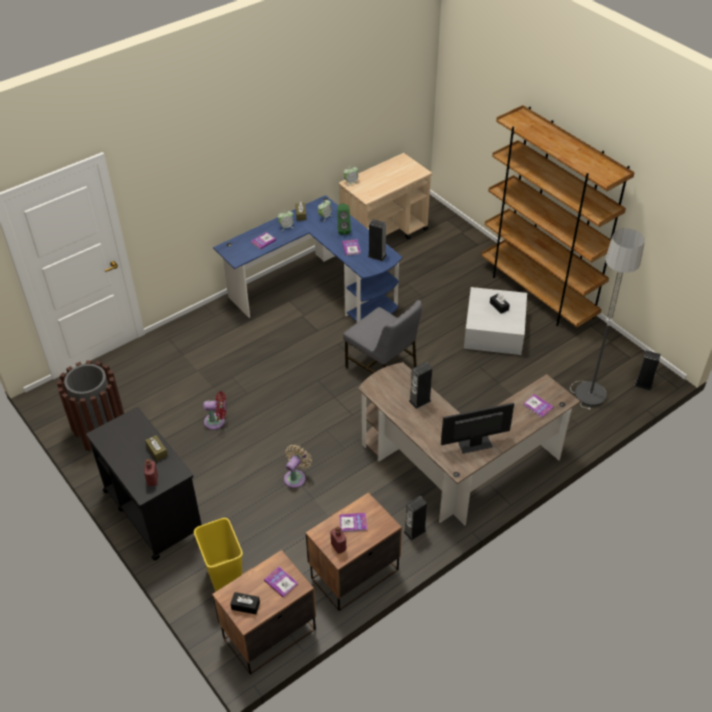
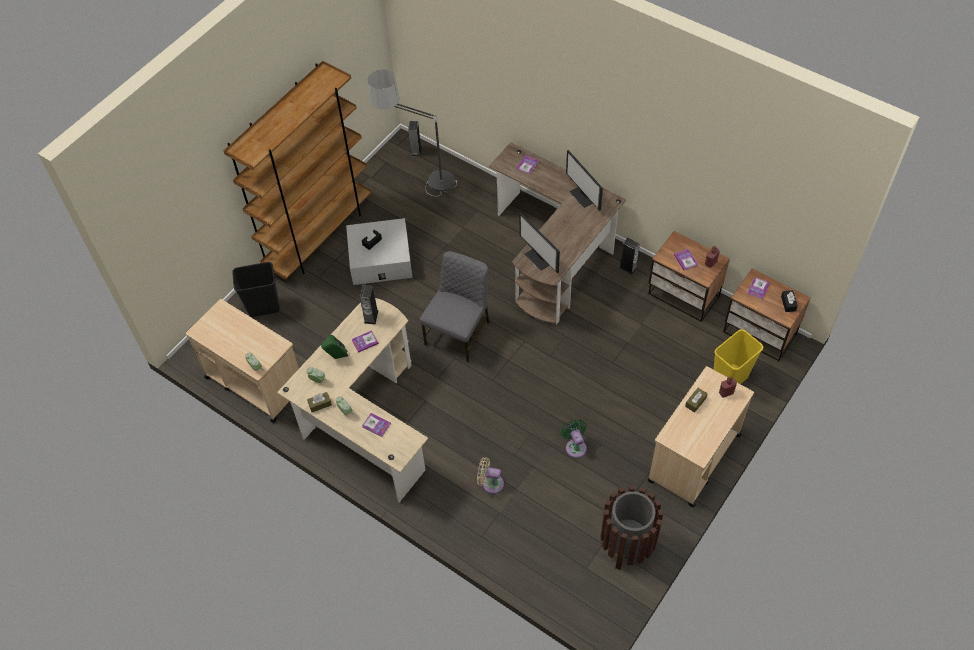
camera: 105 degrees left, 10 degrees up
(152, 510) = (693, 458): black cart -> beige cart
(217, 421) = (575, 446): red fan -> green fan
(296, 477) = (611, 362): beige fan -> beige fan (490, 483)
(317, 290) = (364, 419): blue desk -> beige desk
(398, 384) = (539, 258): none -> monitor
(420, 401) = (552, 239): speaker -> none
(462, 248) = (263, 307): none -> black trash can

